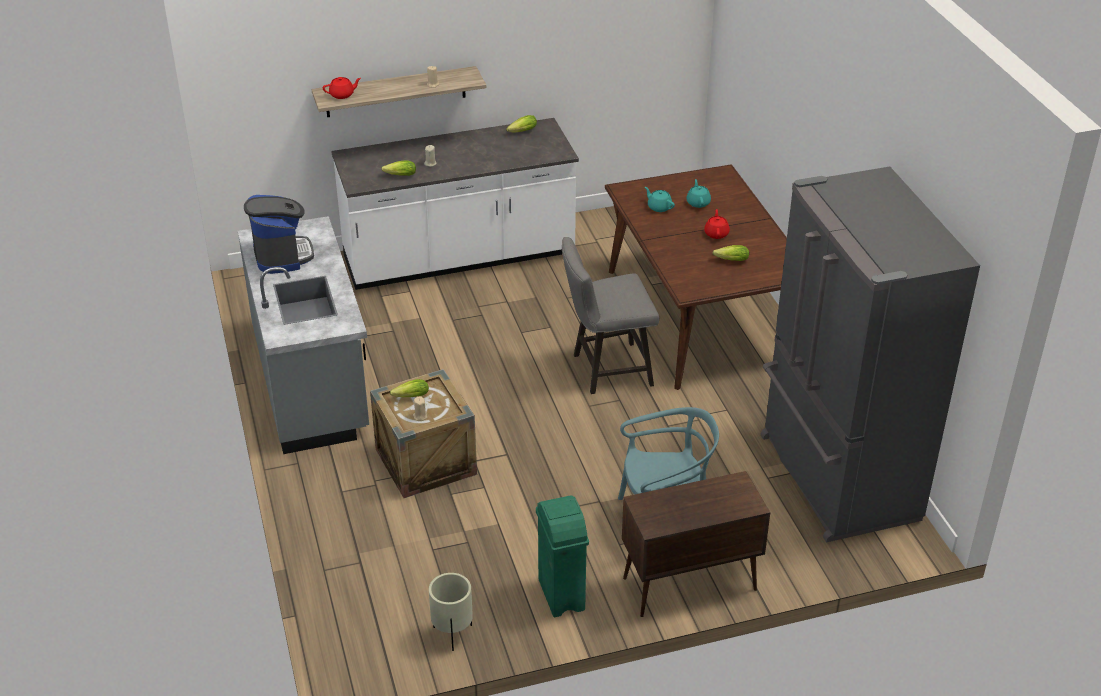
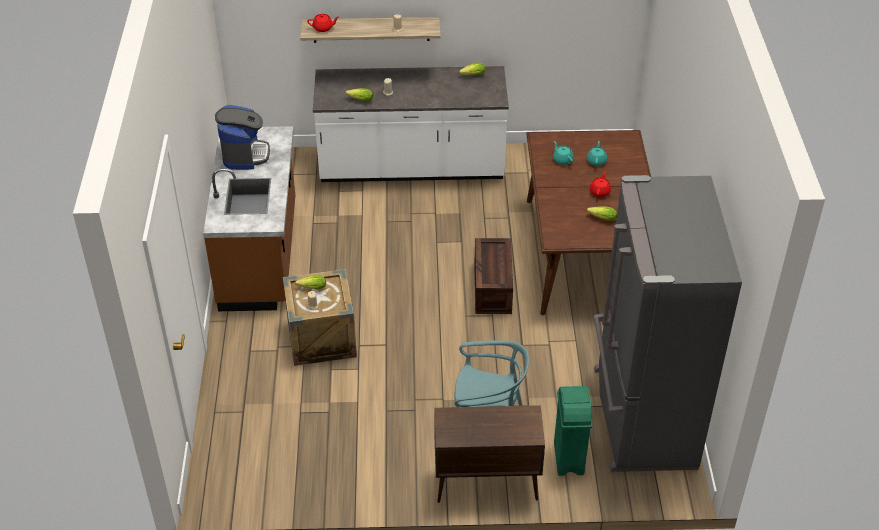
camera: 15 degrees right, 5 degrees up
(312, 382) = (260, 255): grey counter -> brown counter
(453, 634) = (290, 485): beige planter -> none
(561, 595) = (383, 471): green trash can -> green trash can (568, 459)
(606, 370) = (491, 287): grey stool -> crate

